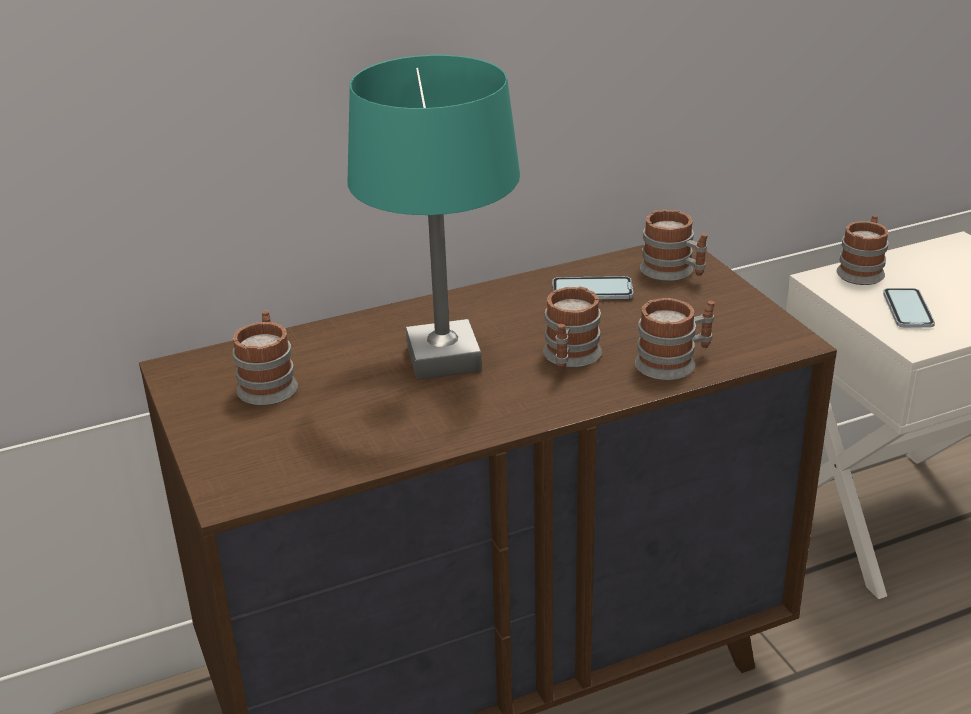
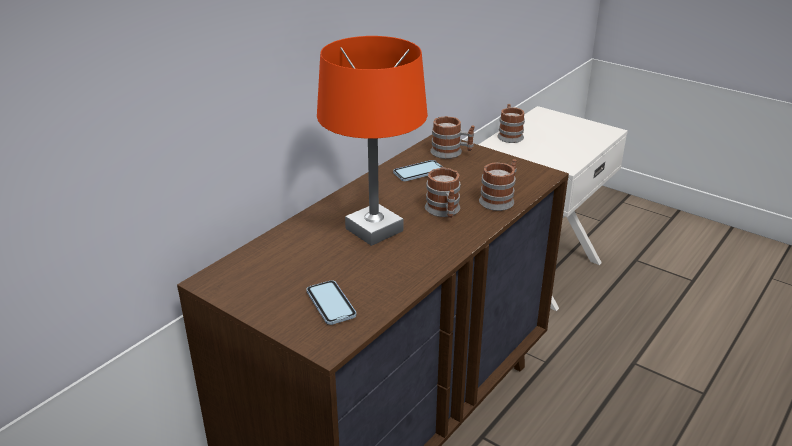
camera: 30 degrees left, 0 degrees up
(268, 383) = (281, 273): mug -> none
(444, 359) = (374, 230): turquoise table lamp -> orange table lamp
(907, 310) = (548, 150): phone -> phone (331, 304)

